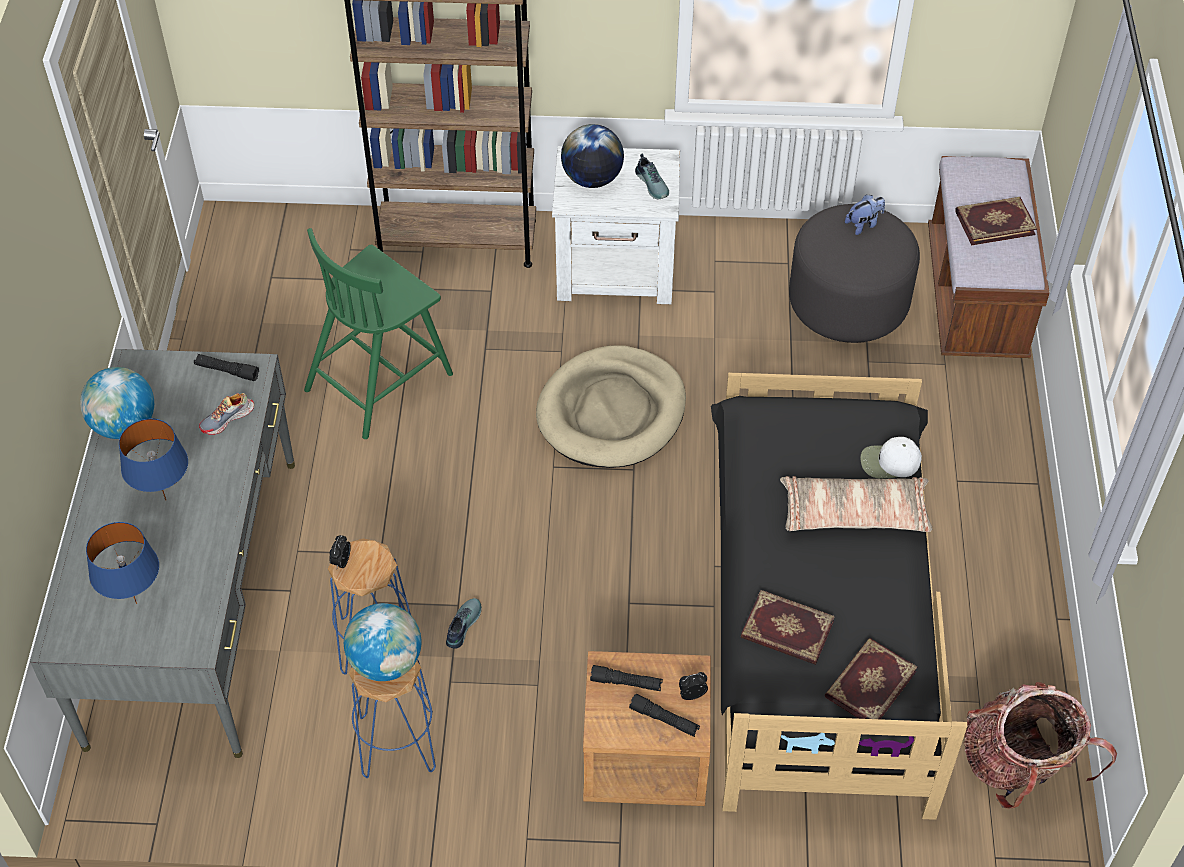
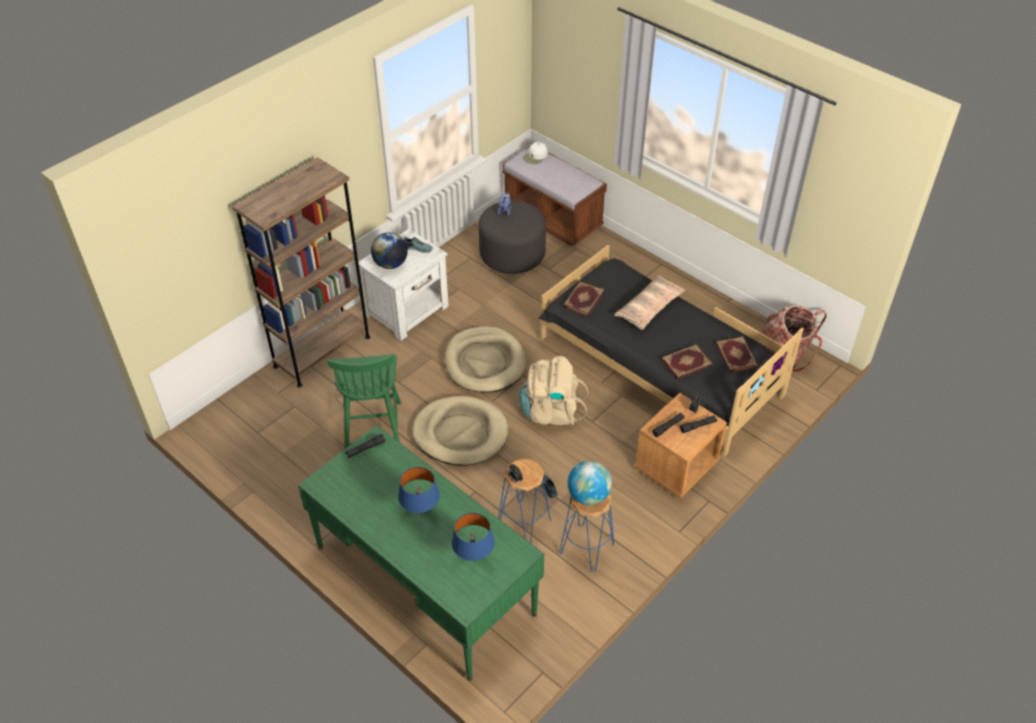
camera: 50 degrees left, 5 degrees down
(124, 425) = (354, 508): globe -> none
(194, 599) = (424, 580): grey desk -> green desk
(227, 419) = (396, 465): shoe -> none
(462, 472) = (460, 433): none -> beige dog bed
(599, 544) = (551, 411): none -> beige backpack
(889, 462) = (635, 282): white cap -> white cap (535, 156)
(994, 222) = (556, 172): book -> book (583, 300)

